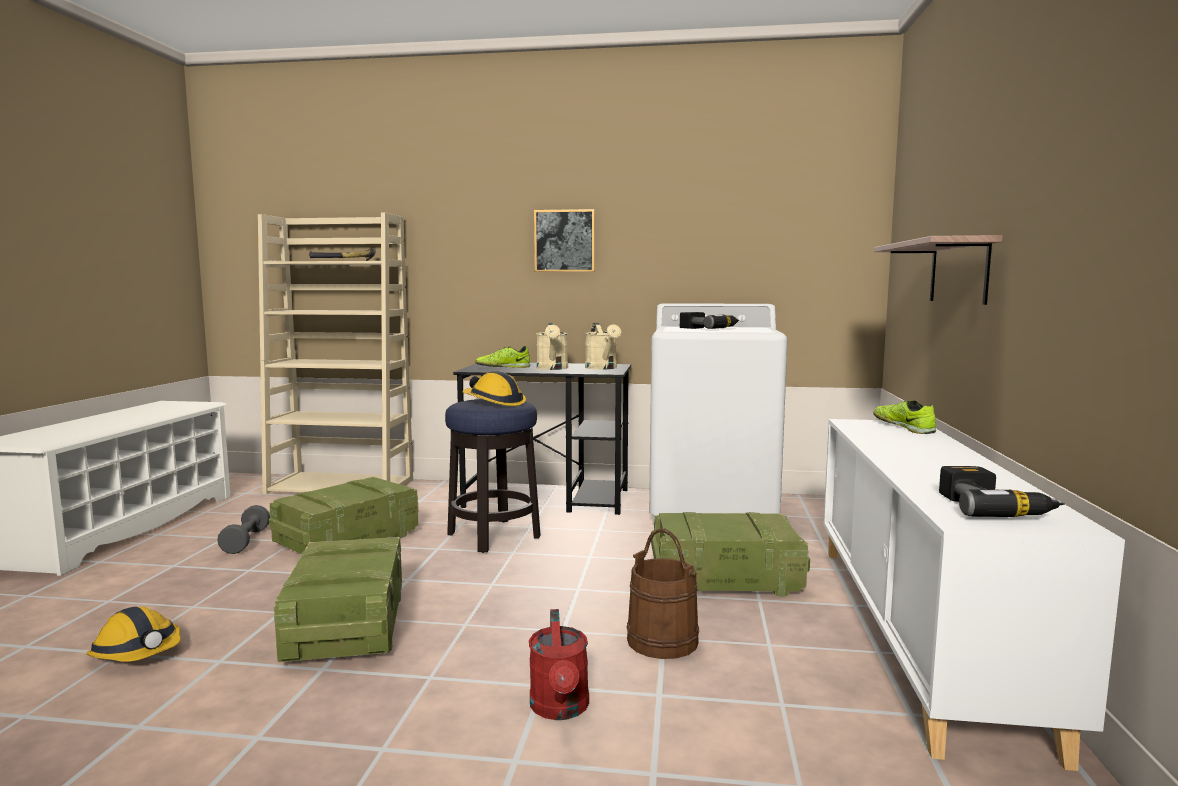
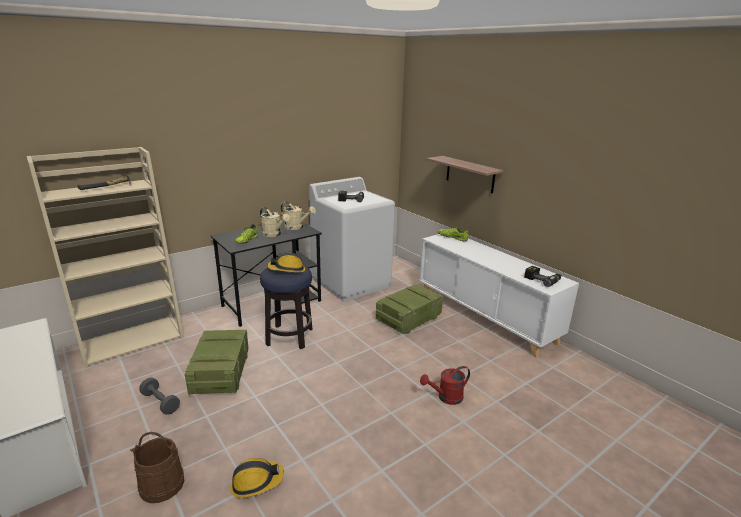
camera: 45 degrees left, 15 degrees up
(347, 625) = (318, 412): crate -> none
(560, 709) = (446, 398): red watering can -> red watering can turned 120 degrees clockwise
(564, 241) = (254, 153): picture -> none
(663, 640) = (431, 355): brown bucket -> brown bucket (162, 484)

